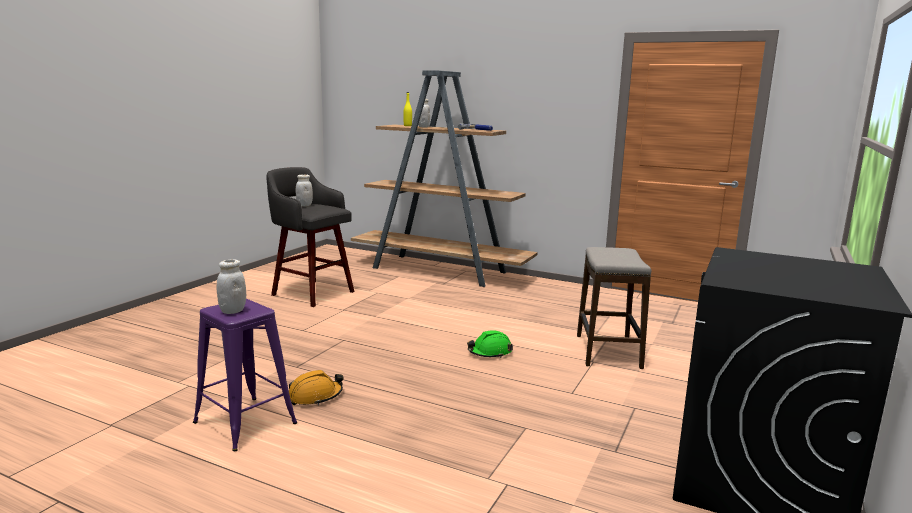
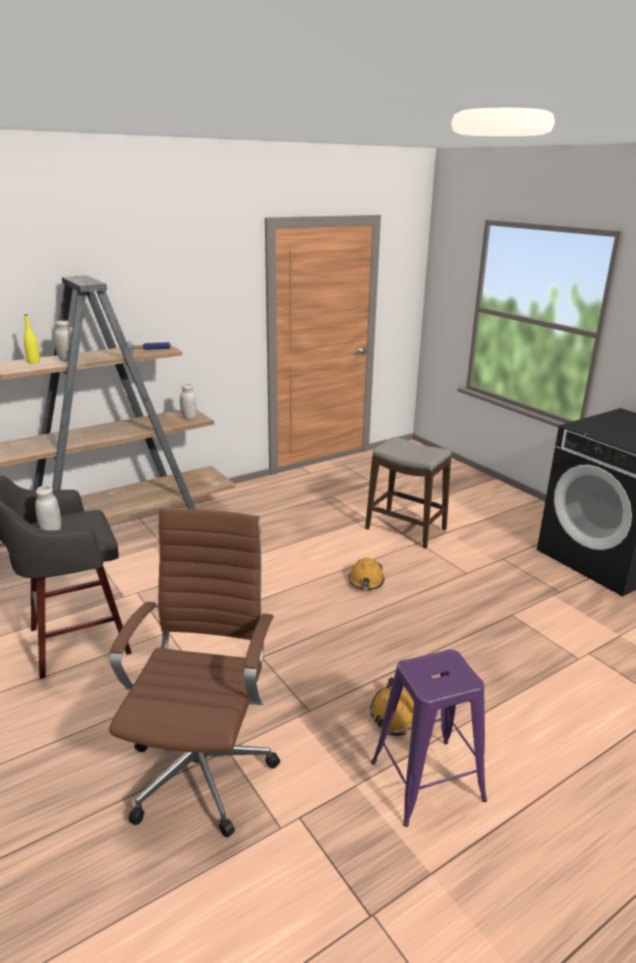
camera: 60 degrees left, 10 degrees up
(220, 349) = (203, 767): none -> brown office chair
(232, 311) = (444, 677): white jar -> white jar (189, 417)
(490, 352) = (366, 581): green hard hat -> orange hard hat

